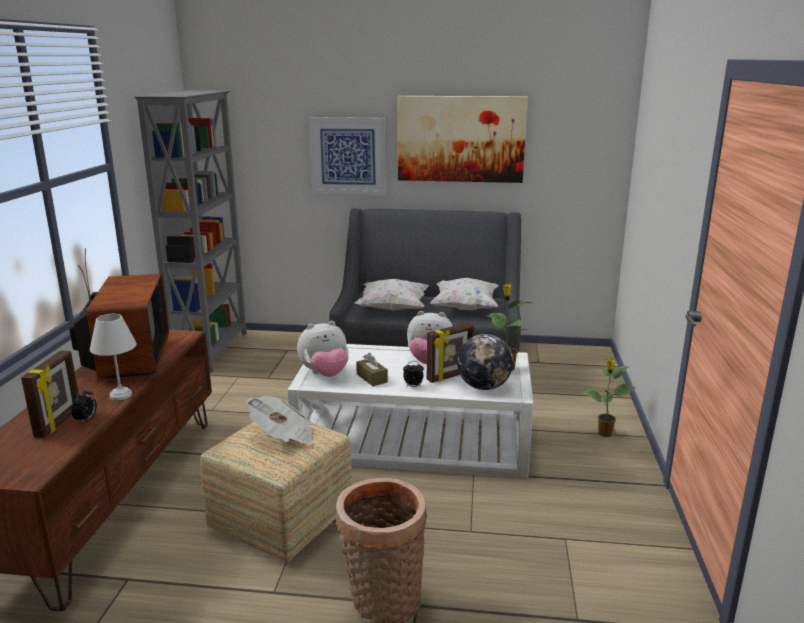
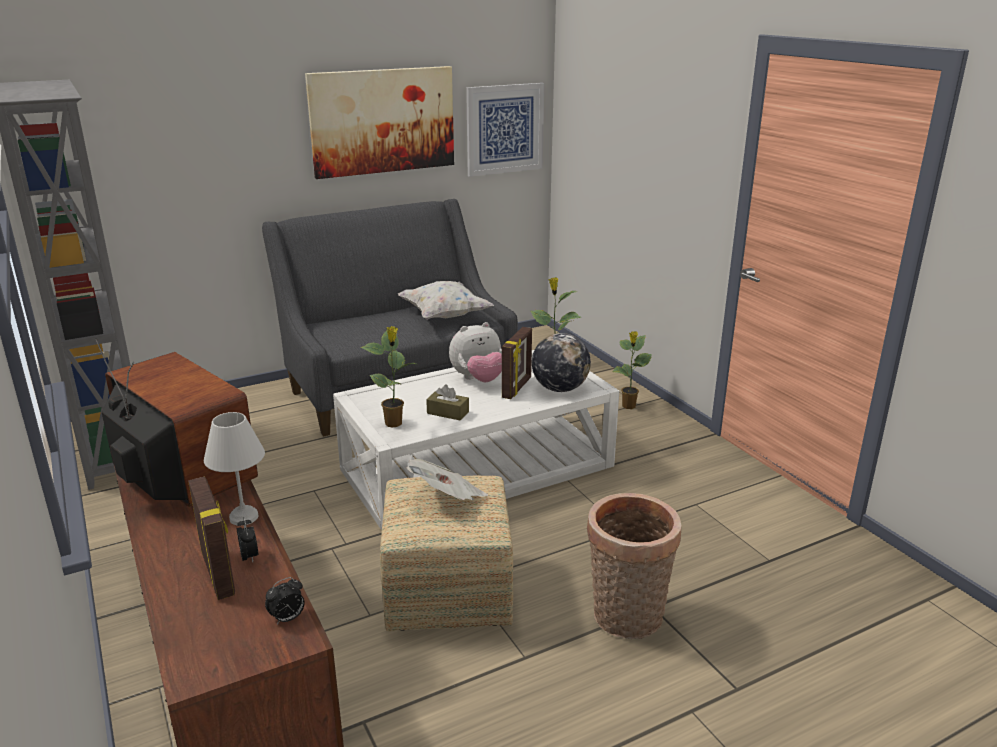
camera: 35 degrees left, 5 degrees up
(325, 374) = (394, 423): plush toy -> potted plant
(348, 156) = (248, 155): picture -> picture (504, 129)
(392, 309) = (371, 335): white pillow -> none
(413, 386) = (498, 408): alarm clock -> alarm clock (287, 618)

